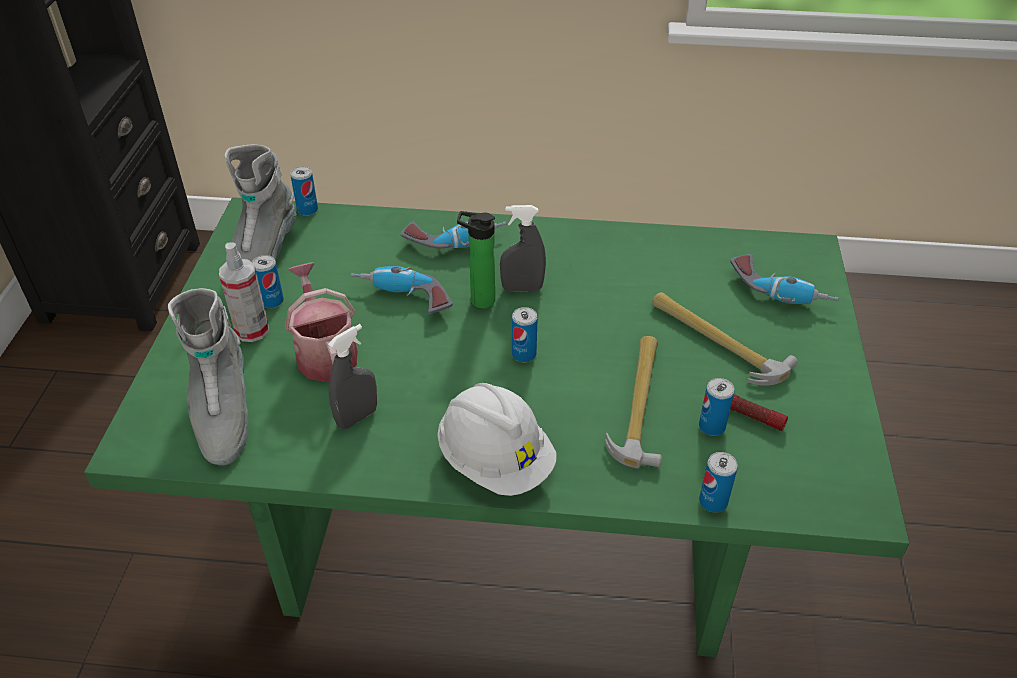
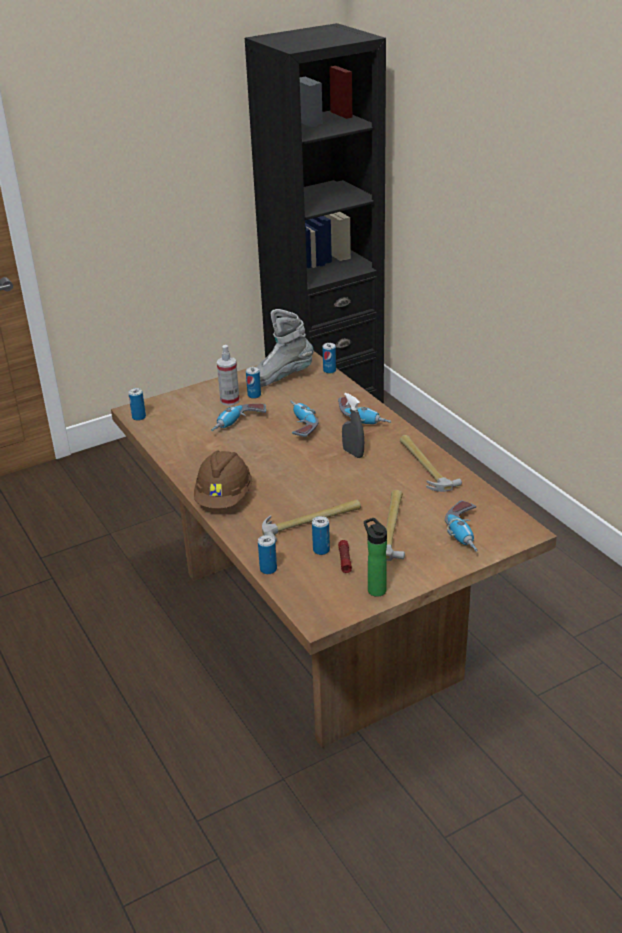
camera: 55 degrees right, 10 degrees down
(222, 414) = (173, 420): grey boot -> none
(325, 352) = (238, 424): watering can -> power drill
(357, 417) = (209, 451): grey spray bottle -> none
(478, 300) = (327, 445): bottle -> bottle (375, 589)
(495, 461) = (224, 498): white hard hat -> brown hard hat
(510, 533) = (319, 624): green dining table -> brown dining table
(524, 354) = (304, 475): can -> can (139, 417)
(614, 249) = (425, 466): none -> hammer

